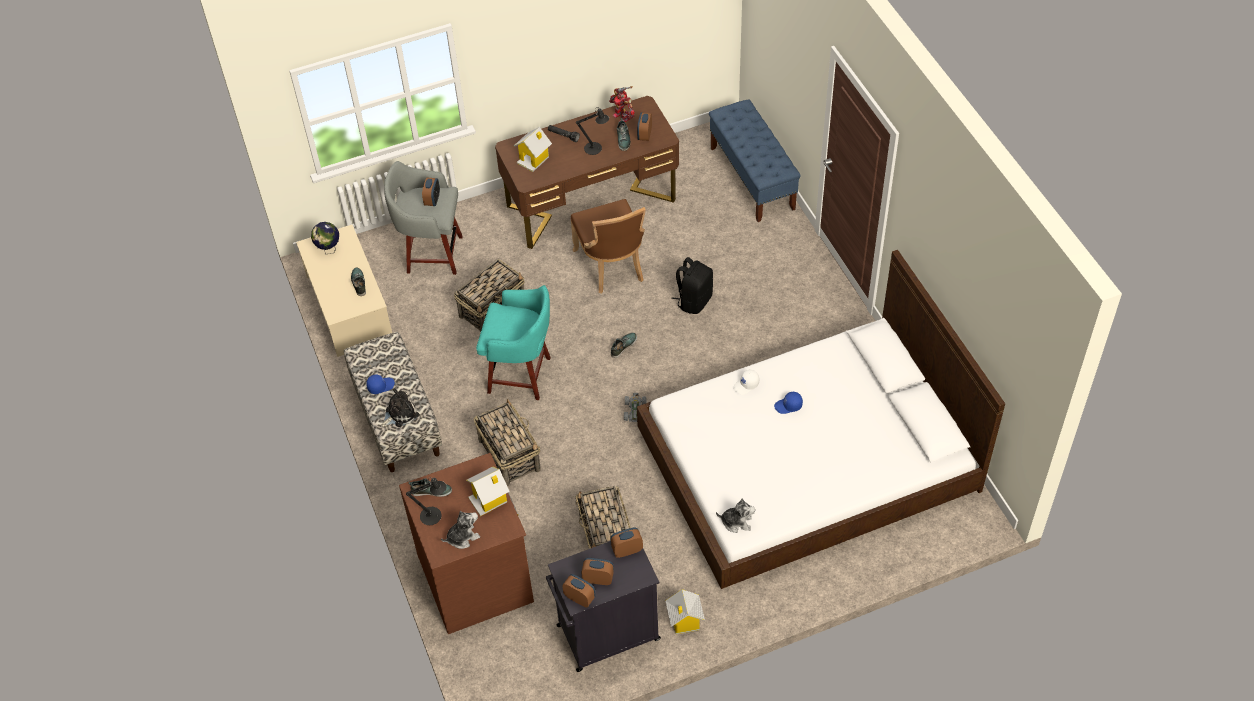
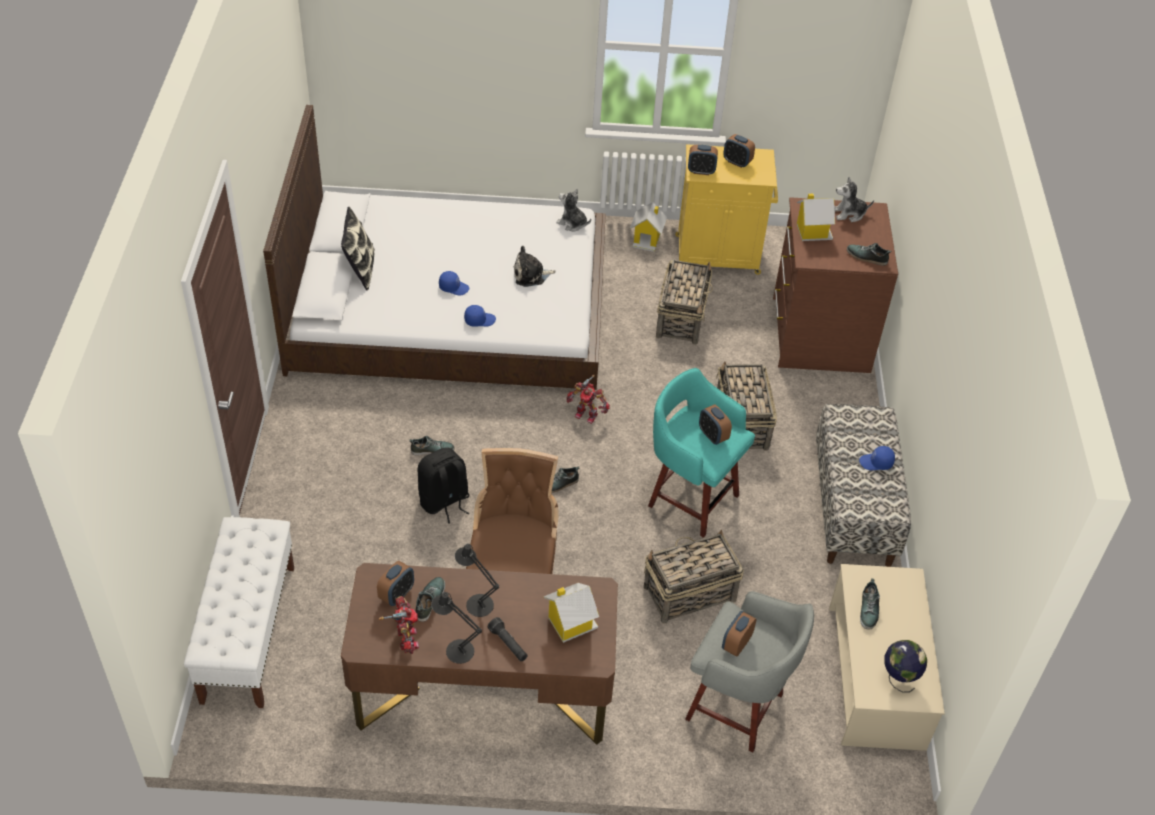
camera: 160 degrees left, 5 degrees down
(400, 413) = (862, 425): plush toy -> plush toy (531, 275)
(434, 516) = (871, 238): black table lamp -> black table lamp (456, 649)
(580, 598) = (759, 156): alarm clock -> alarm clock (713, 436)
(606, 634) = (719, 255): black cabinet -> yellow cabinet
(635, 410) = (587, 414): grey toy car -> toy robot
(729, 333) = (432, 450): none -> shoe
(746, 385) = (479, 320): white cap -> blue cap
(752, 178) = (248, 632): blue bench -> white bench
(875, 390) = (360, 270): none -> pillow

